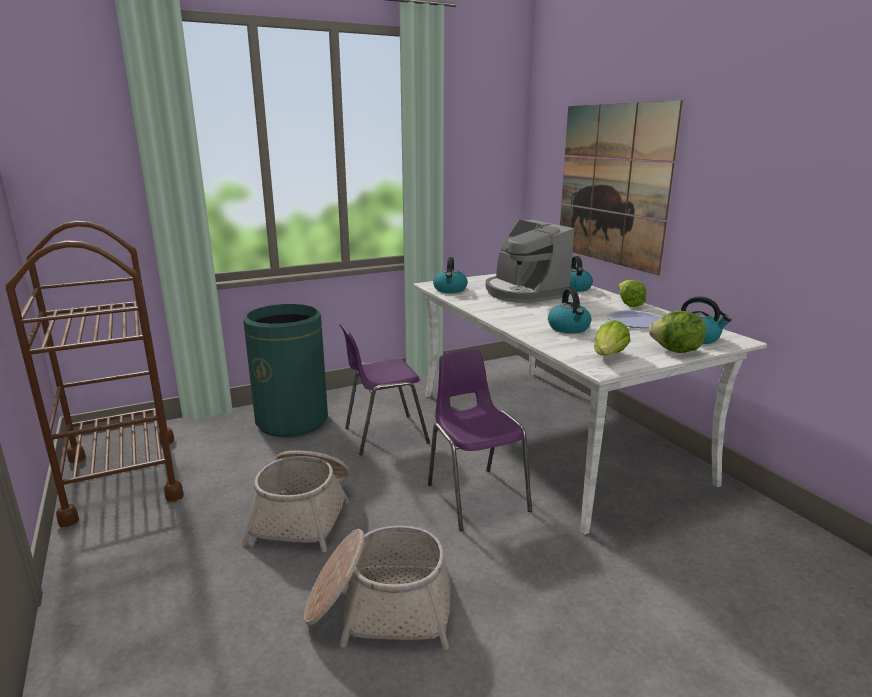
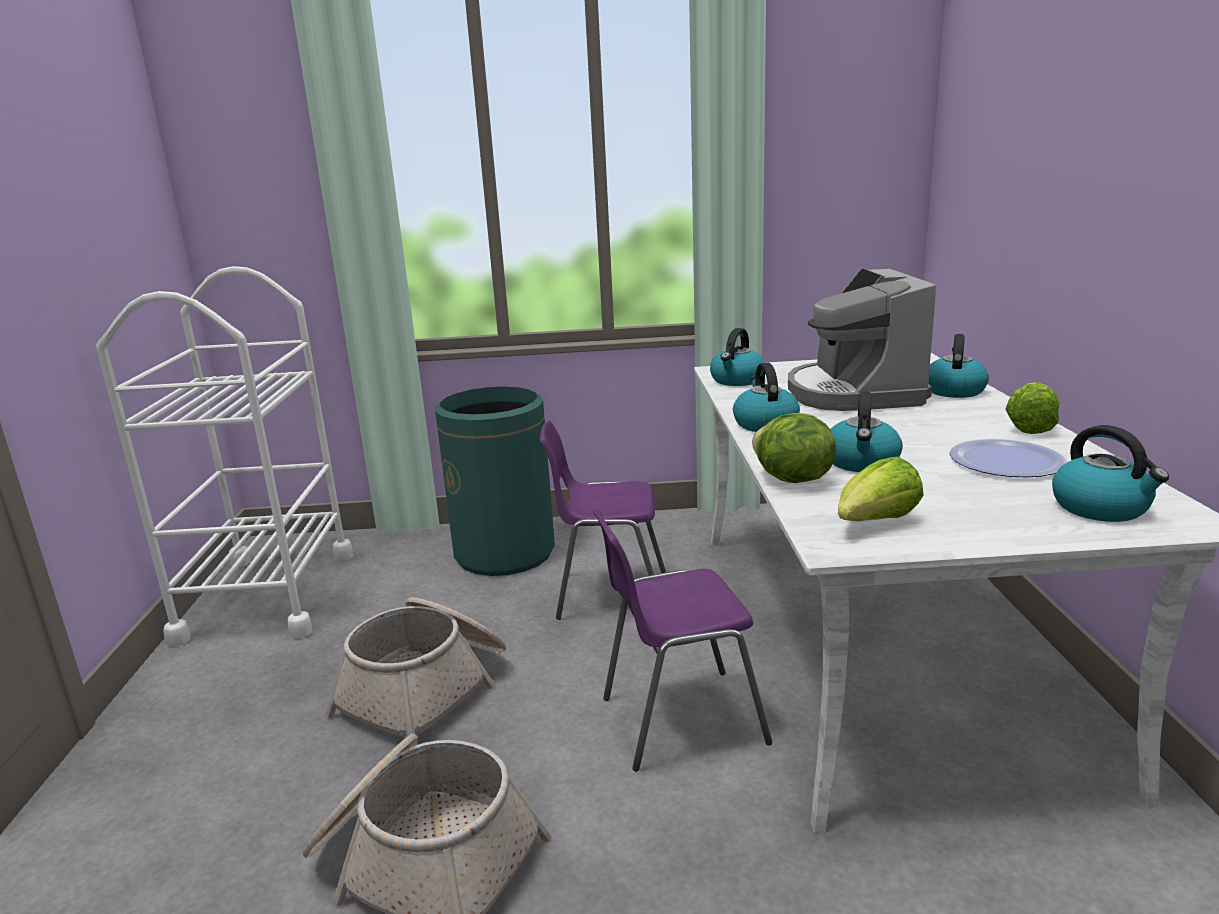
camera: 25 degrees right, 0 degrees up
(122, 477) = (268, 595): brown cart -> white cart
(476, 496) = (678, 720): purple chair -> purple chair turned 105 degrees counterclockwise
(495, 313) = (765, 424): none -> kettle
(612, 185) = (1039, 206): picture -> none
(676, 351) = (1025, 529): lettuce -> lettuce (791, 480)

